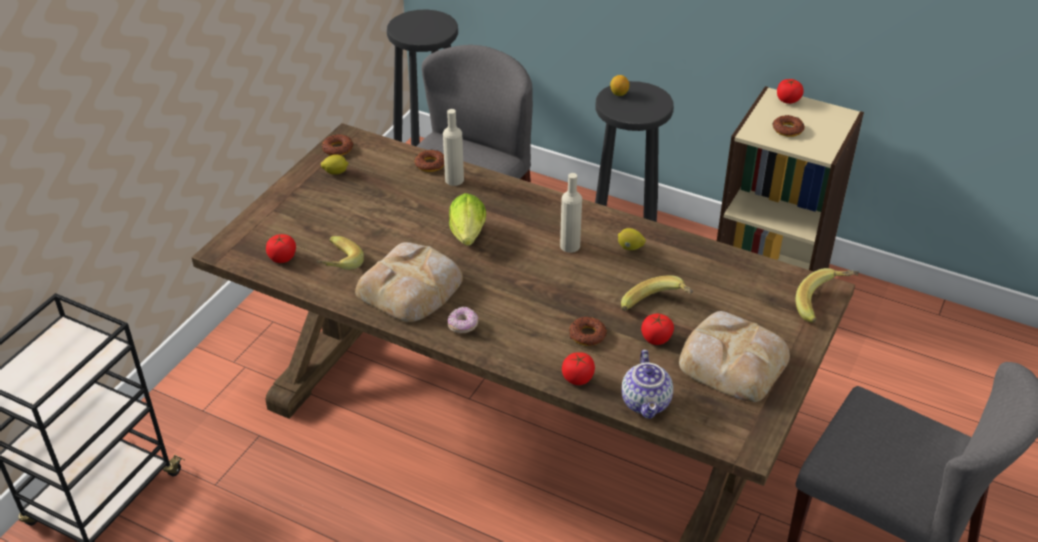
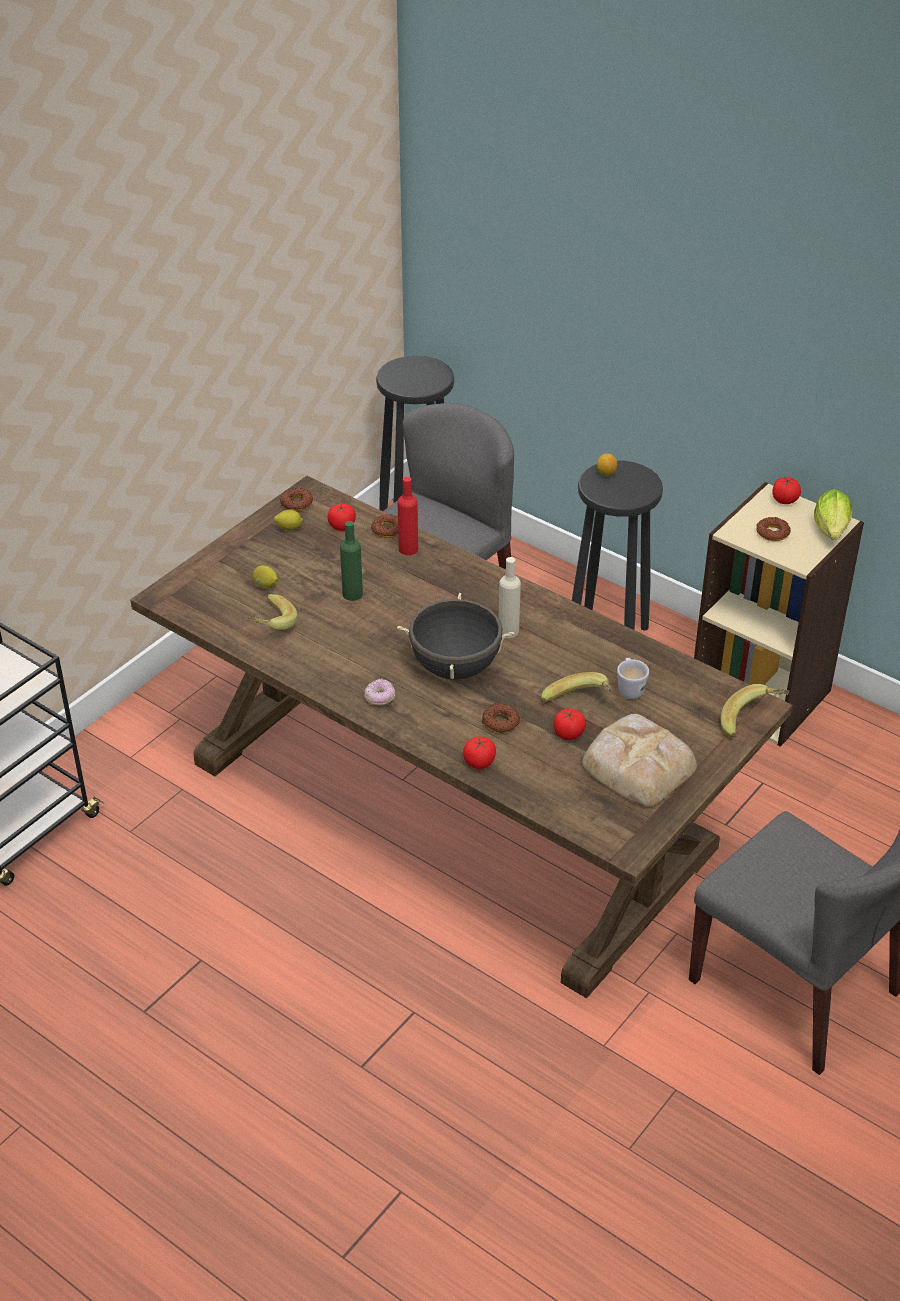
camera: 10 degrees right, 0 degrees up
(282, 258) = (218, 610): tomato -> tomato (342, 526)
(411, 228) = (352, 594): none -> green bottle
(412, 287) = (339, 654): bread -> none
(454, 180) = (408, 549): beige bottle -> red bottle
(468, 237) = (407, 610): lettuce -> lettuce (831, 532)
(529, 287) = (455, 667): none -> black cooking pot
(630, 247) = (569, 640): lemon -> lemon (265, 585)
(647, 403) = (540, 794): teapot -> none
(700, 287) = (630, 688): none -> white mug

